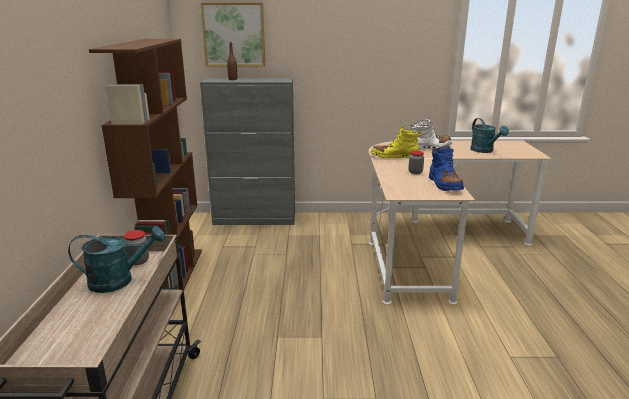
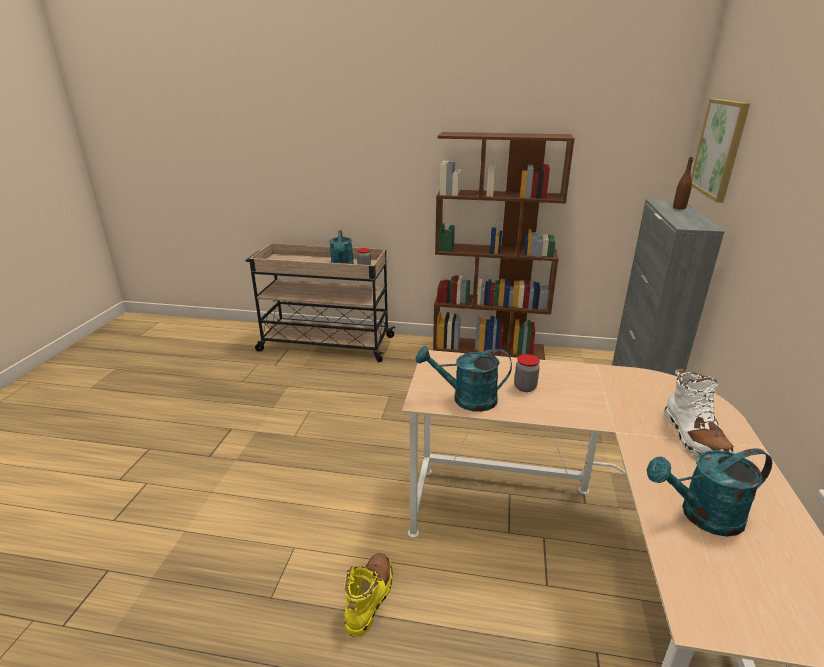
camera: 100 degrees right, 5 degrees up
(394, 157) = (608, 384): yellow boot -> yellow boot (370, 598)
(444, 184) = (466, 399): blue boot -> turquoise watering can

